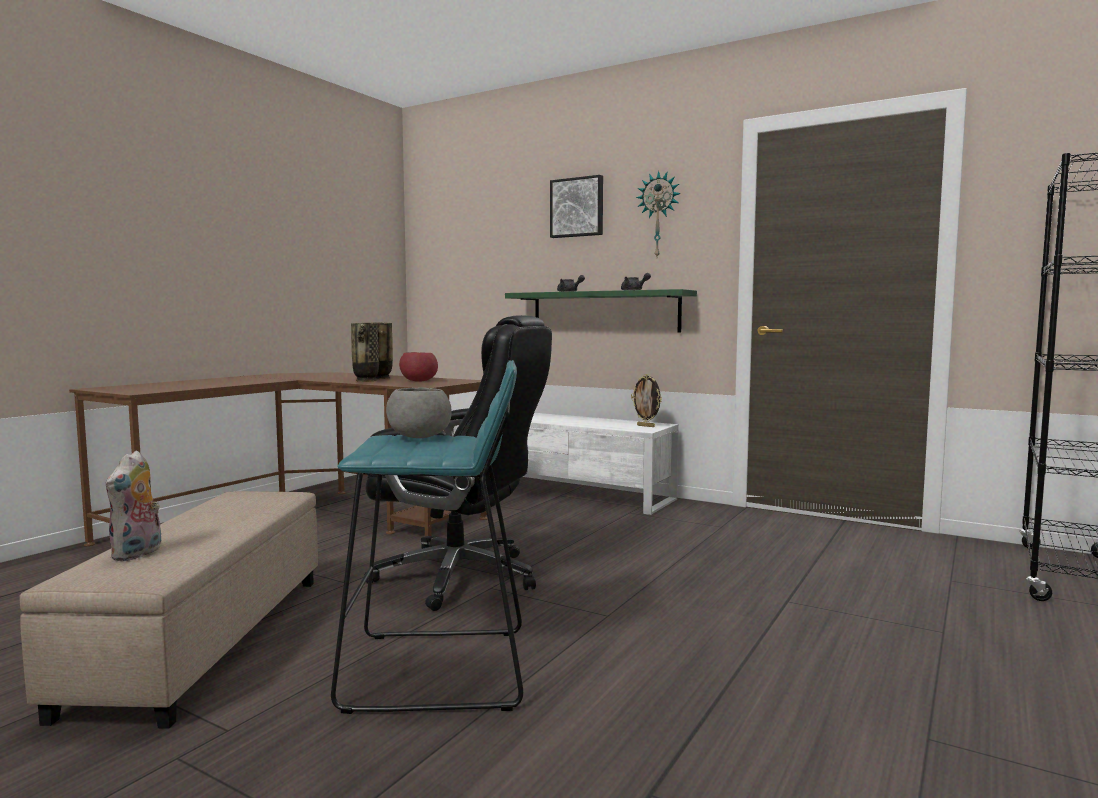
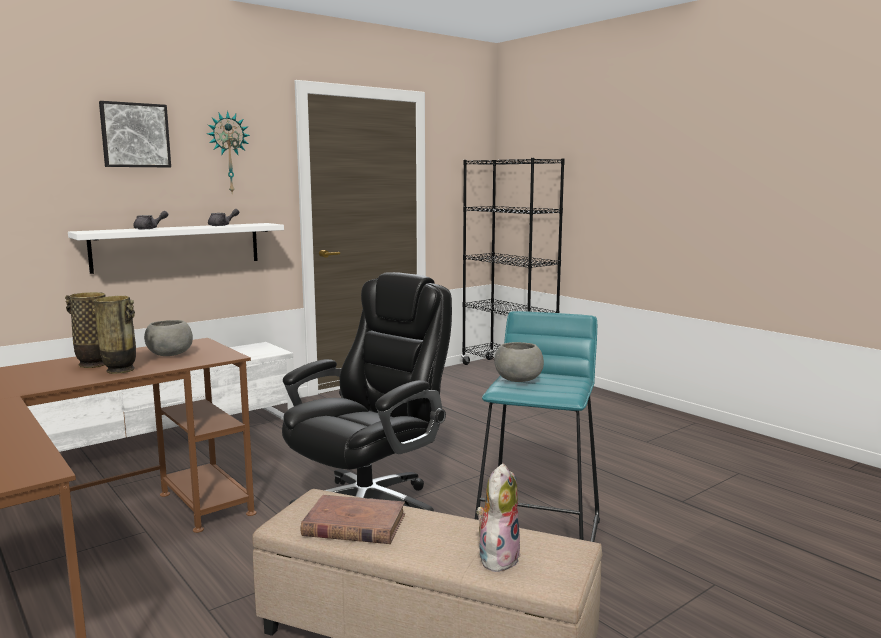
camera: 70 degrees left, 5 degrees up
(138, 554) = (497, 557): plush toy -> plush toy turned 90 degrees counterclockwise
(225, 508) = (353, 525): none -> brown book
(418, 381) = (170, 355): red bowl -> grey bowl
(604, 312) = (177, 246): green shelf -> white shelf
(646, 426) = (260, 349): picture frame -> none

